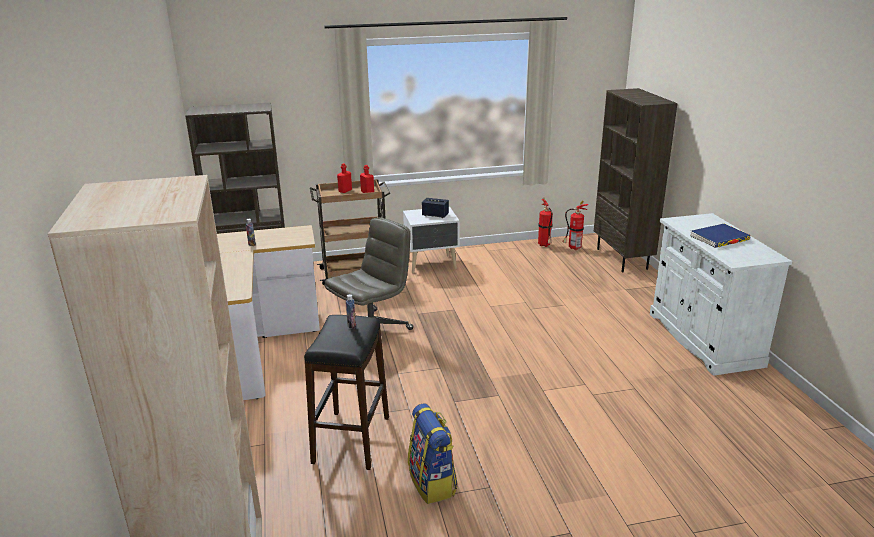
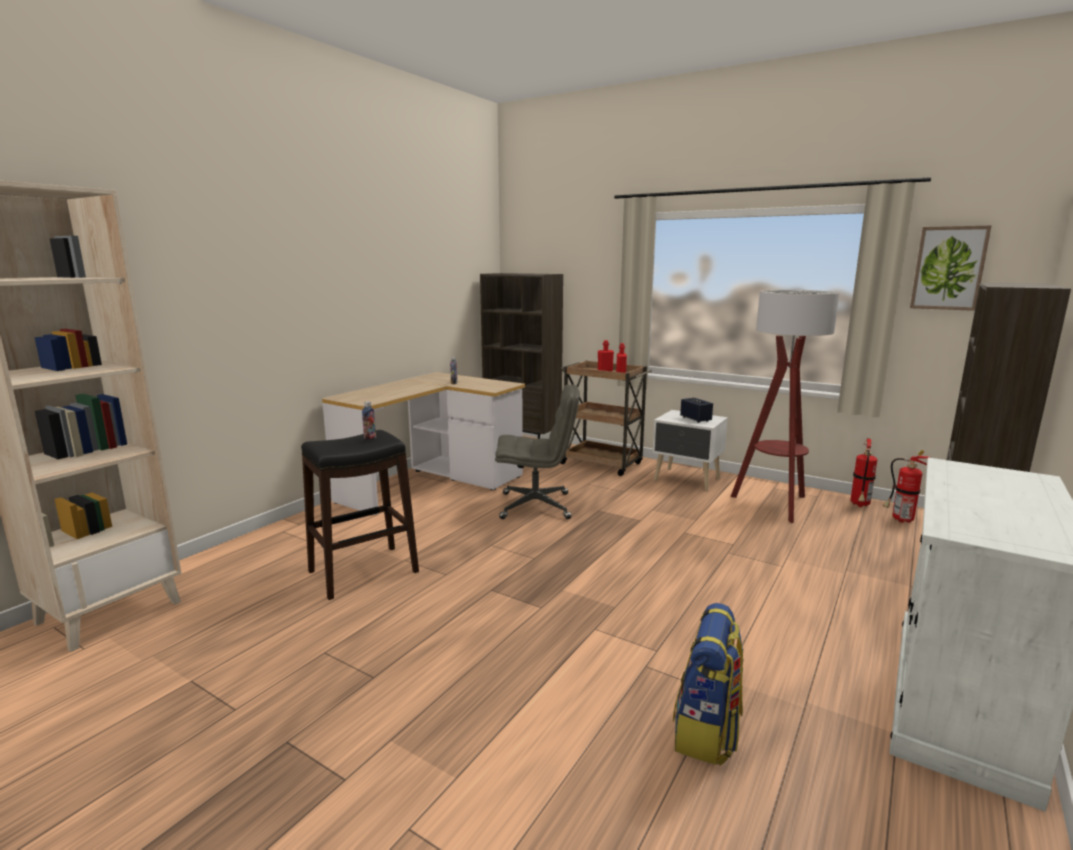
camera: 45 degrees right, 10 degrees down
(433, 483) = (344, 640): backpack -> backpack (707, 732)
(505, 263) = (775, 504): none -> floor lamp
(575, 76) = (948, 268): none -> picture
(719, 238) = (992, 501): blue book -> none

